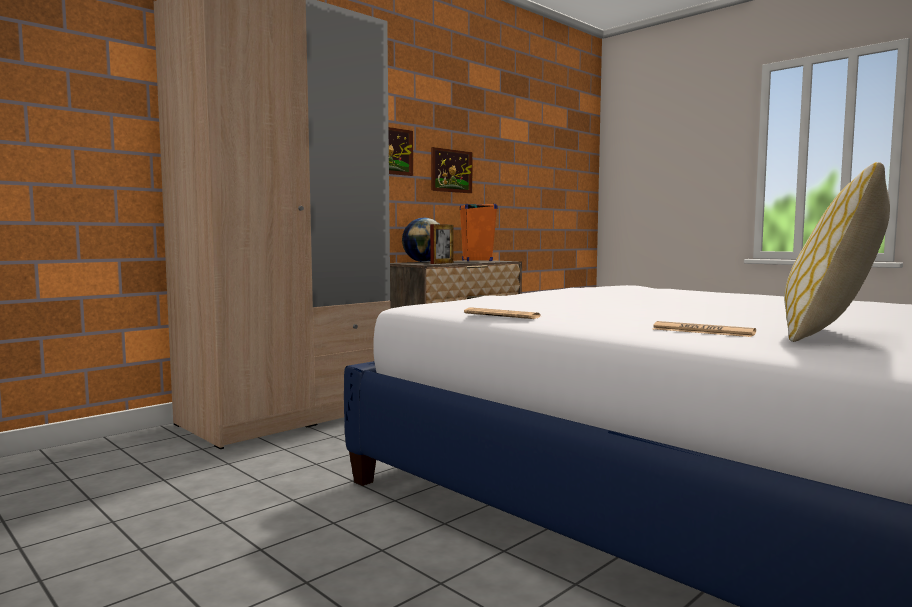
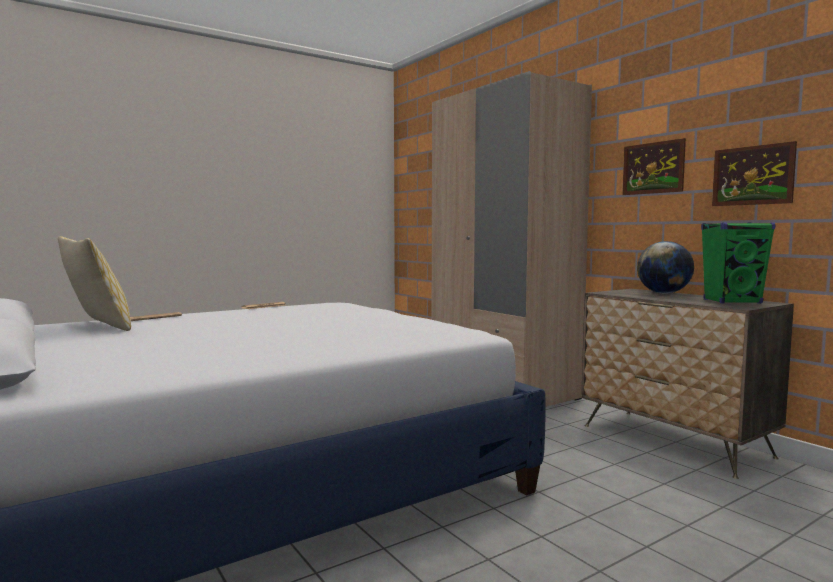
camera: 100 degrees right, 0 degrees up
(442, 263) = (634, 295): picture frame -> none
(477, 260) = (732, 302): orange speaker -> green speaker

